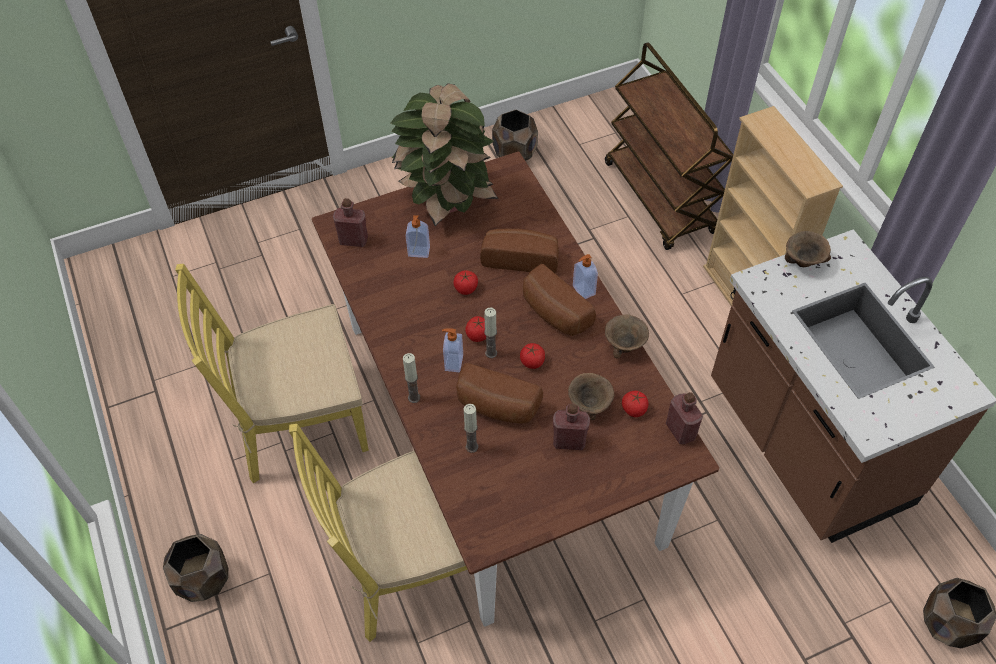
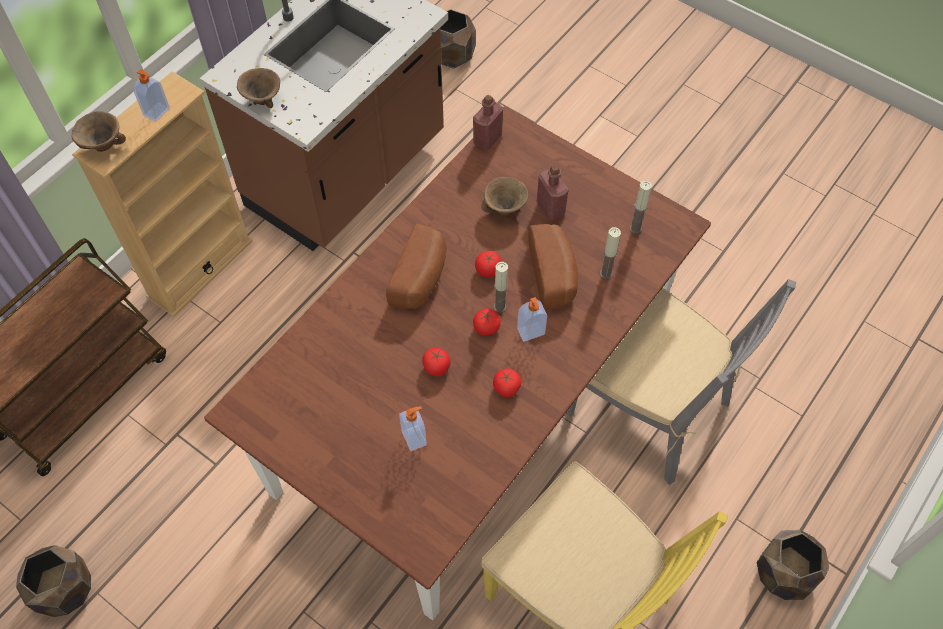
camera: 120 degrees left, 5 degrees up
(353, 240) = (436, 516): red bottle -> none
(408, 566) = (649, 408): yellow chair -> grey chair
(414, 397) = (590, 344): candle -> candle (635, 228)
(446, 204) = (329, 448): potted plant -> none
(520, 258) = (367, 337): bread -> none
(583, 290) = (379, 266): soap dispenser -> soap dispenser (157, 112)
(624, 346) = (425, 209): brown bowl -> brown bowl (104, 145)
(634, 409) = (487, 177): tomato -> tomato (506, 388)

